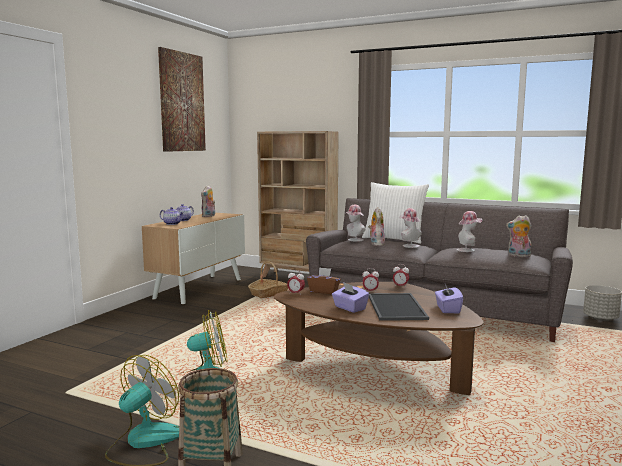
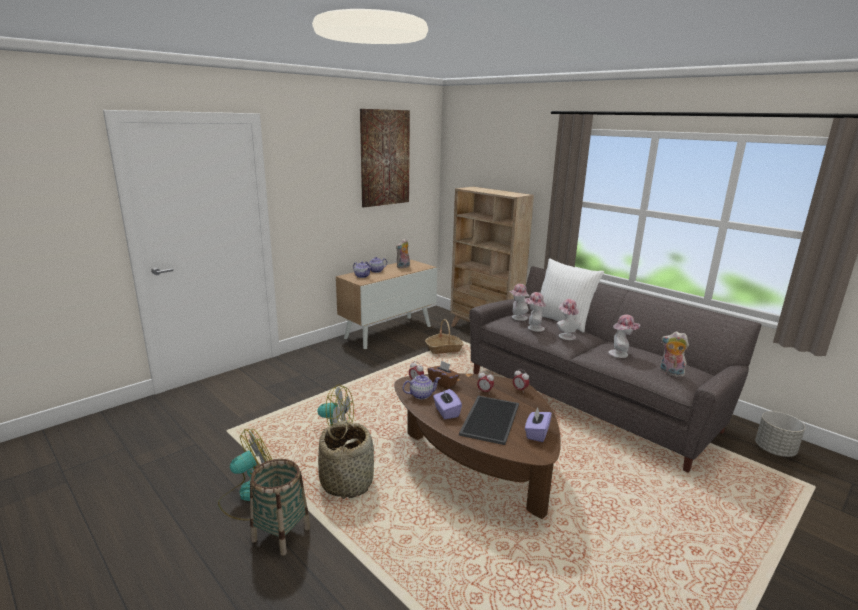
camera: 20 degrees right, 10 degrees up
(253, 408) = (347, 482): none -> basket
(312, 301) = (421, 395): none -> teapot
(376, 244) = (533, 328): plush toy -> hat

